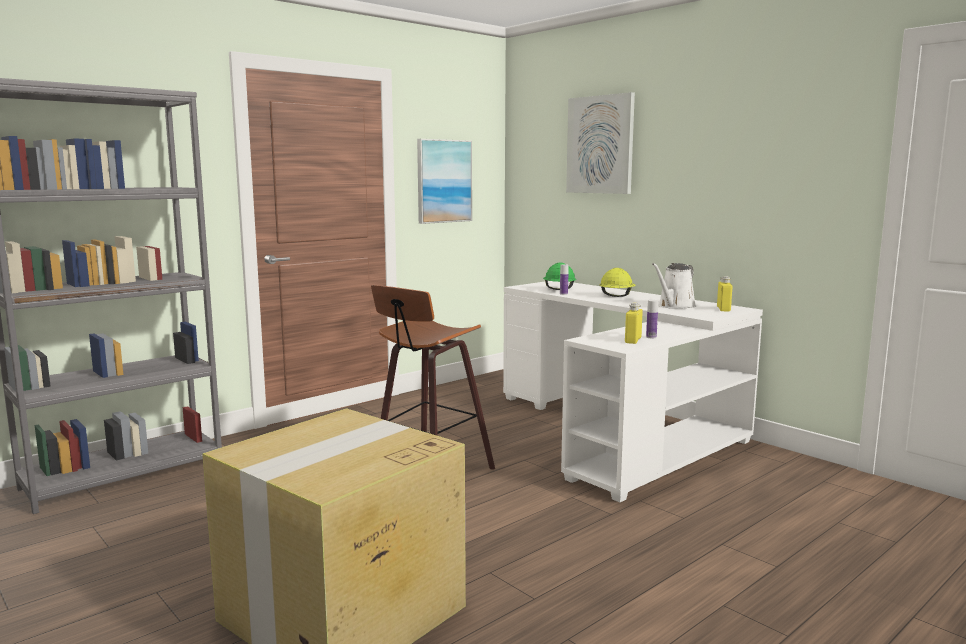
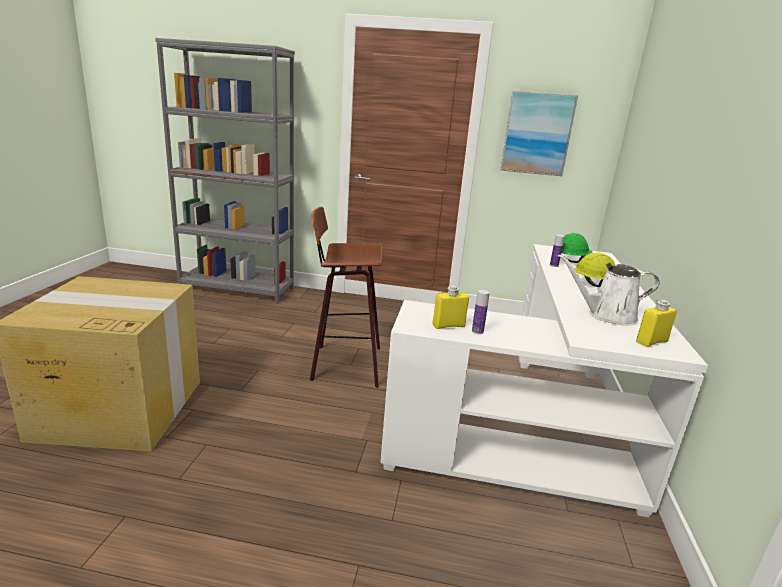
camera: 50 degrees right, 10 degrees up
(600, 145) = (673, 106): picture -> none

